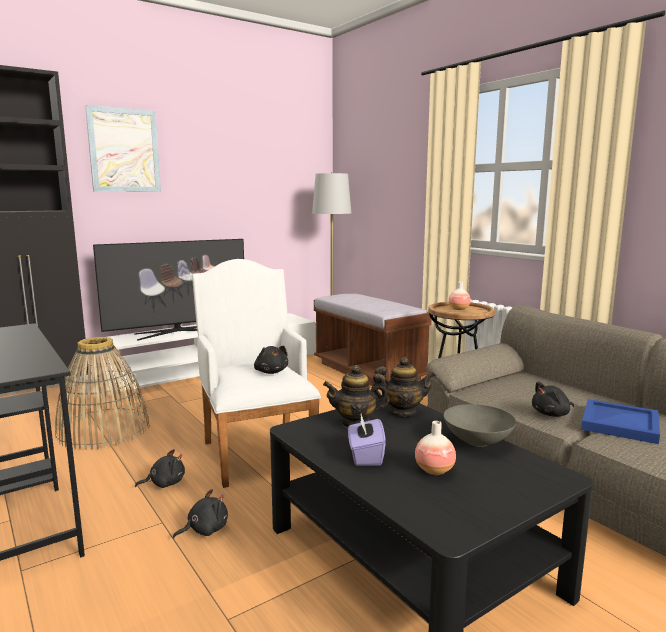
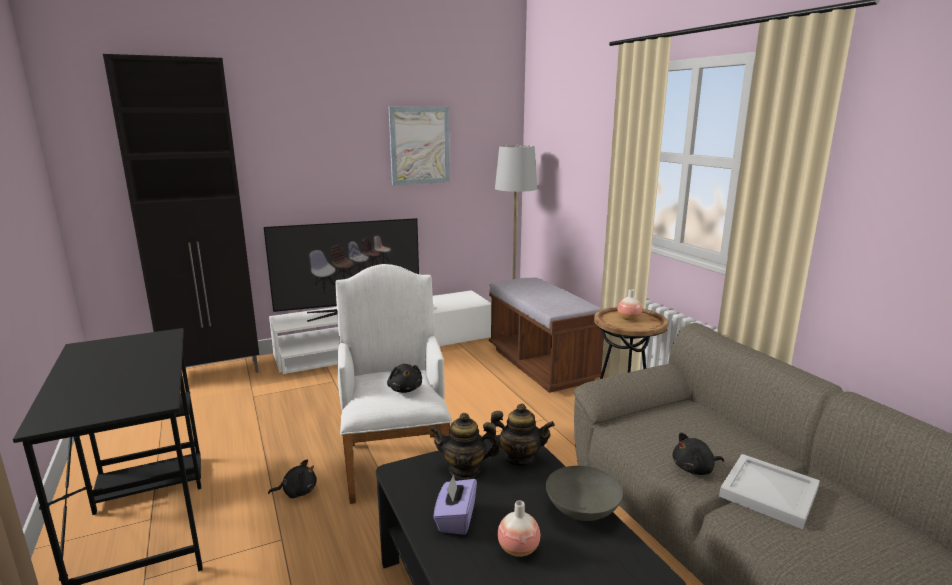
camera: 10 degrees right, 5 degrees up
(103, 430) = (260, 419): basket -> none
(124, 150) = (296, 128): picture -> picture (419, 145)
(205, 530) = (318, 554): black plush toy -> none
(621, 424) = (770, 492): blue tray -> white tray

